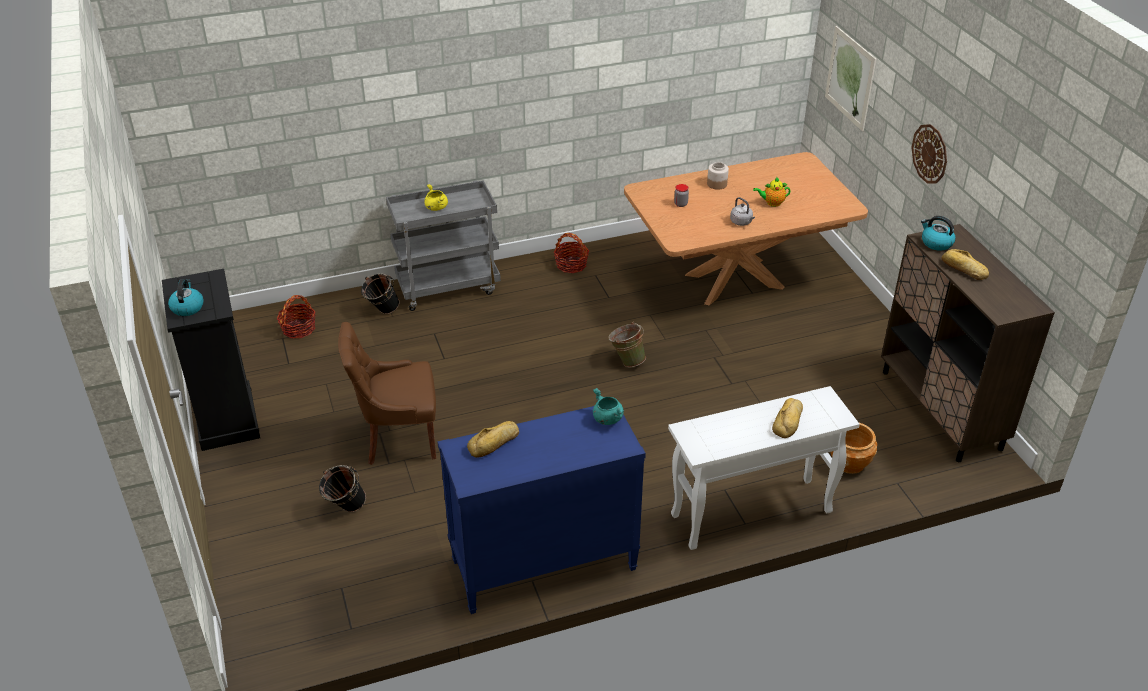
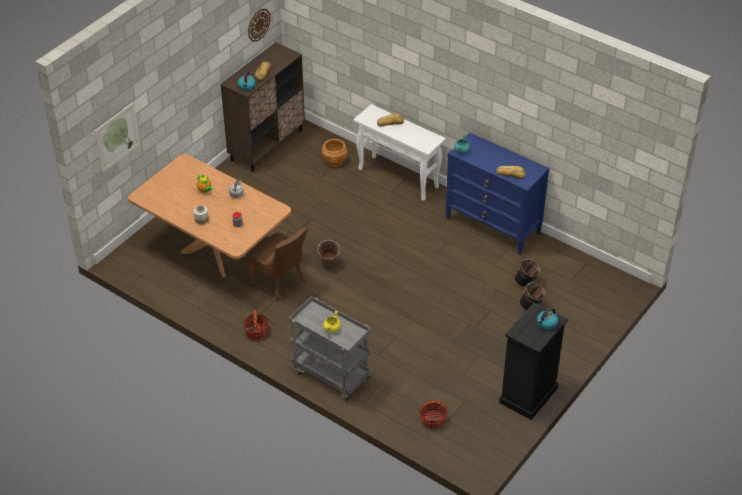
camera: 125 degrees left, 5 degrees up
(382, 311) = (381, 391): black bucket -> black bucket (527, 284)
(398, 438) = (471, 317): brown chair -> brown chair (279, 282)
(930, 153) = (186, 88): wall clock -> wall clock (258, 24)

